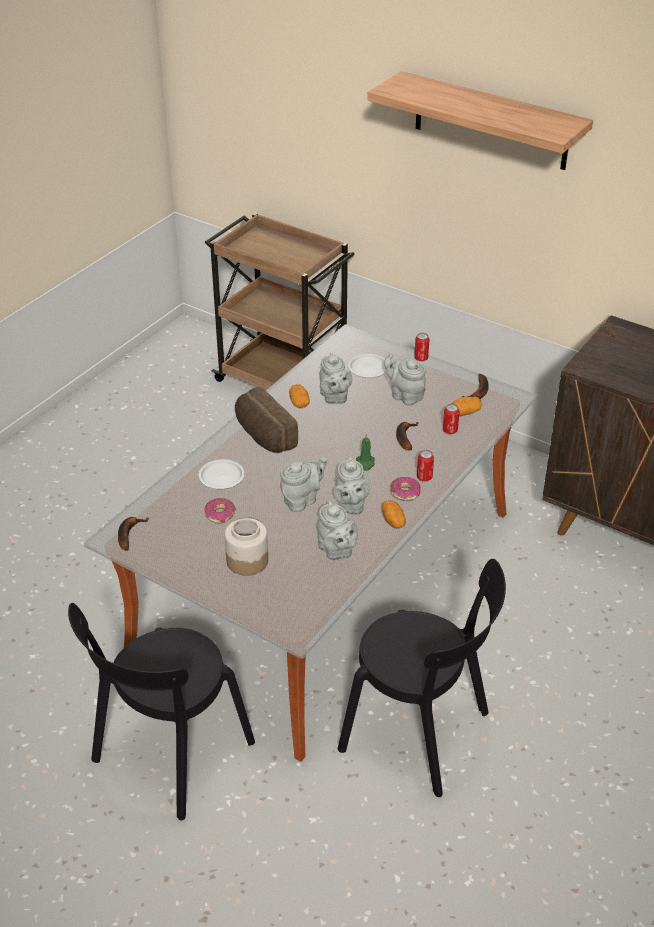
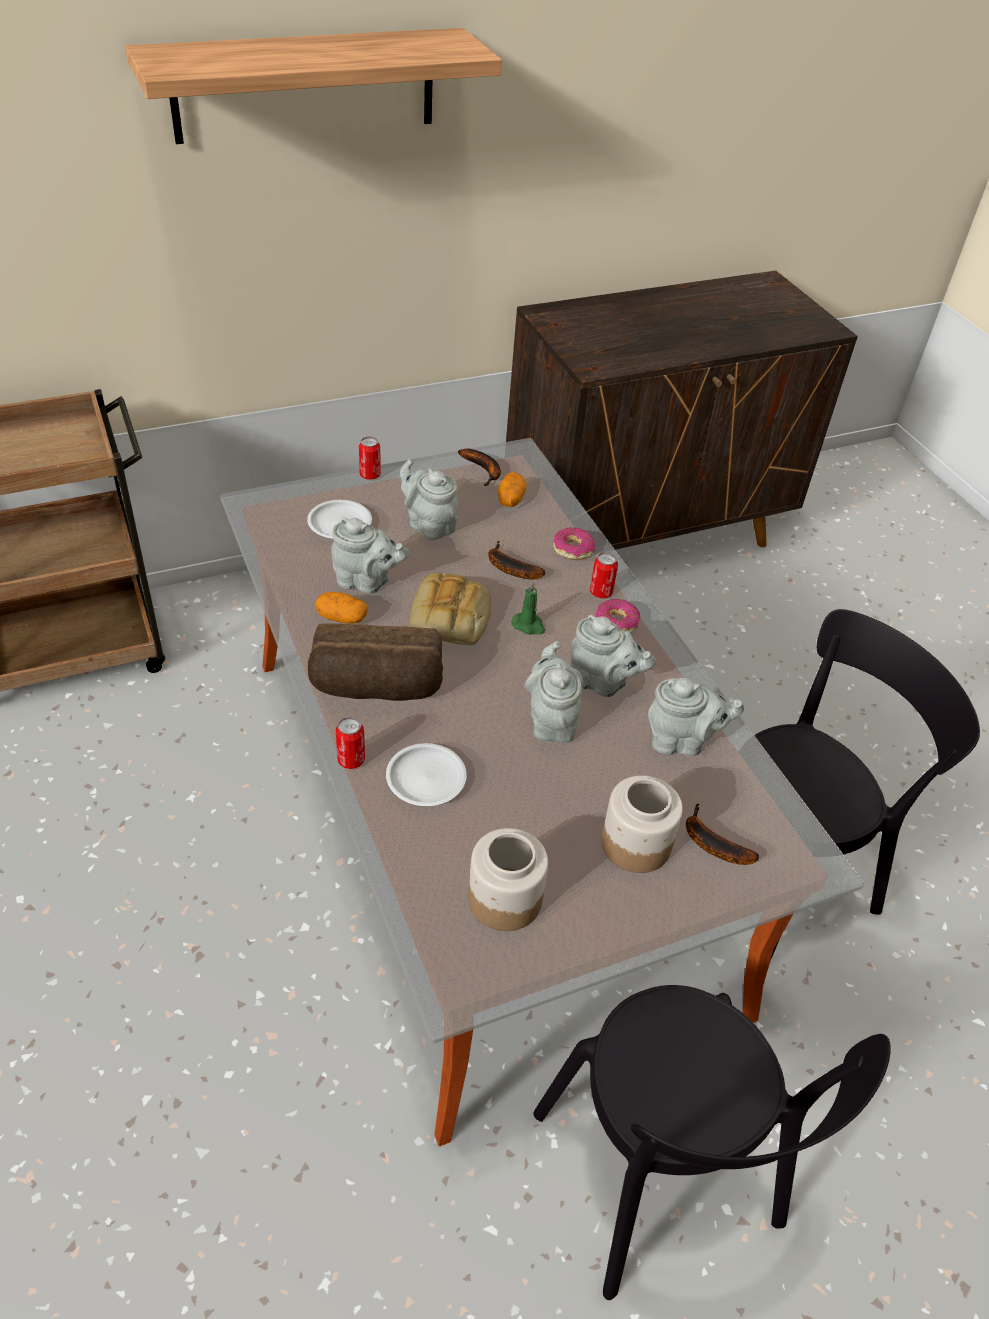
camera: 60 degrees left, 5 degrees up
(128, 534) = (463, 961): banana -> banana (711, 843)
(173, 531) = (504, 898): none -> jar
(220, 514) = (509, 823): donut -> donut (572, 549)
(340, 435) = (451, 617): none -> bread
(393, 521) = (662, 660): potato -> none
(405, 395) = (429, 525): grey teapot -> grey teapot turned 60 degrees clockwise
(450, 430) = (532, 527): can -> can (351, 760)

